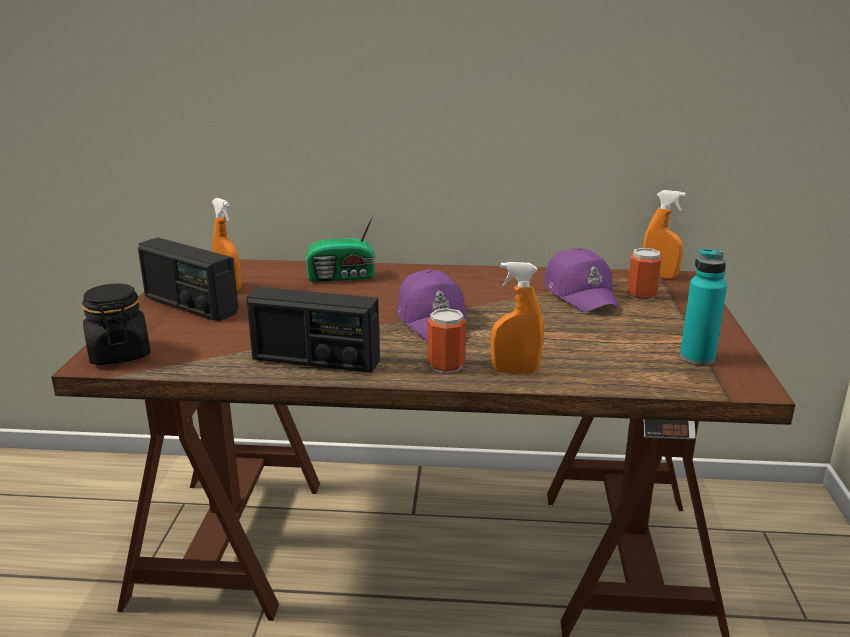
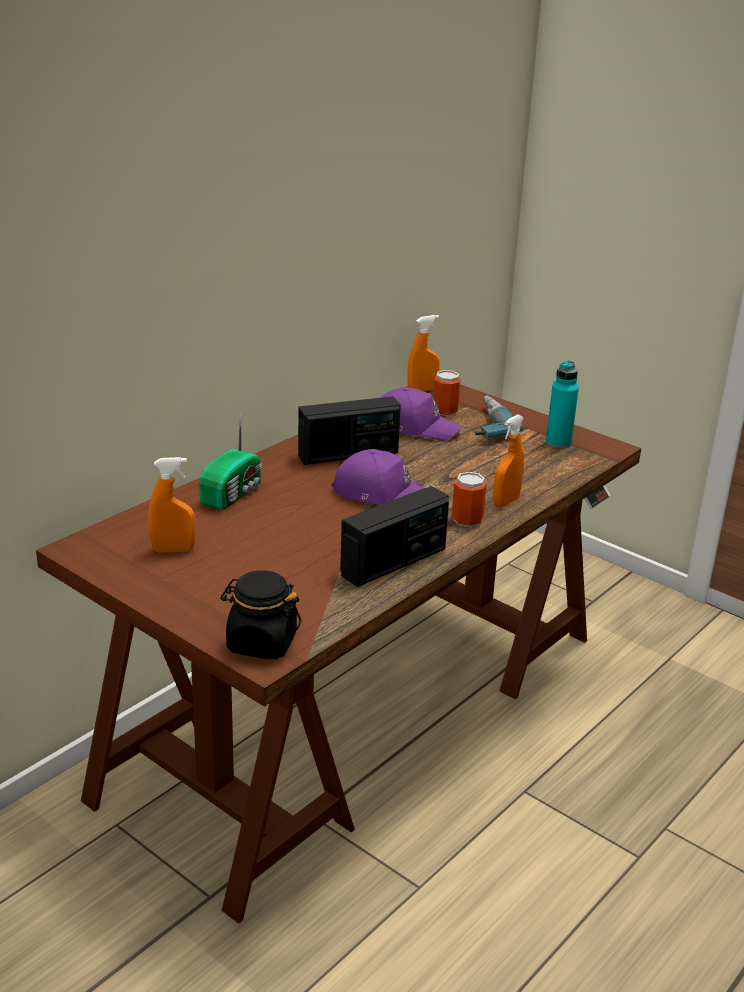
camera: 55 degrees left, 5 degrees up
(190, 305) = (191, 581): radio -> radio (348, 454)
(653, 317) = (485, 425): none -> power drill

